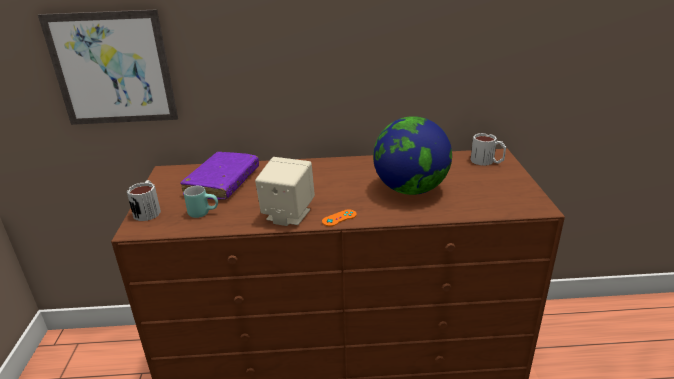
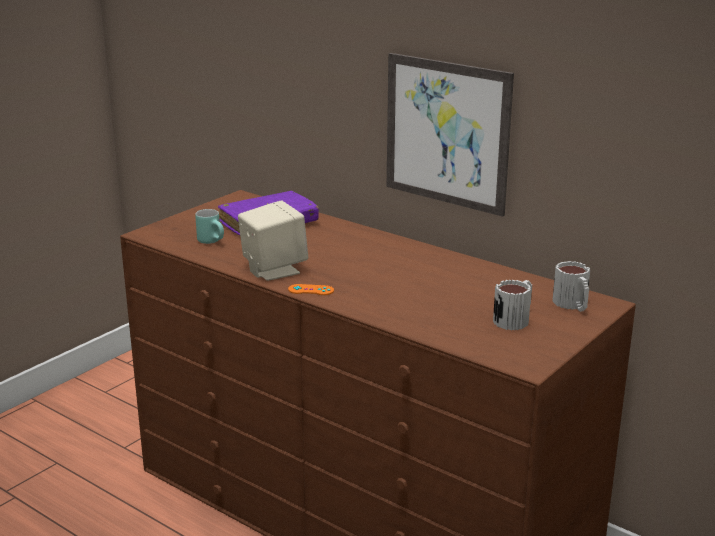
camera: 40 degrees right, 5 degrees down
(112, 69) = (222, 72): picture -> picture (447, 133)
(149, 211) = (177, 224): mug -> mug (515, 319)
(410, 189) = (426, 295): globe -> none

